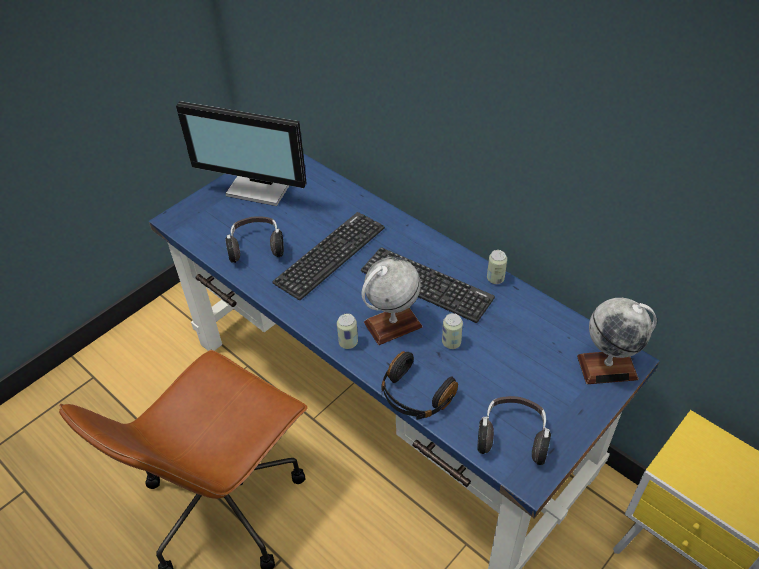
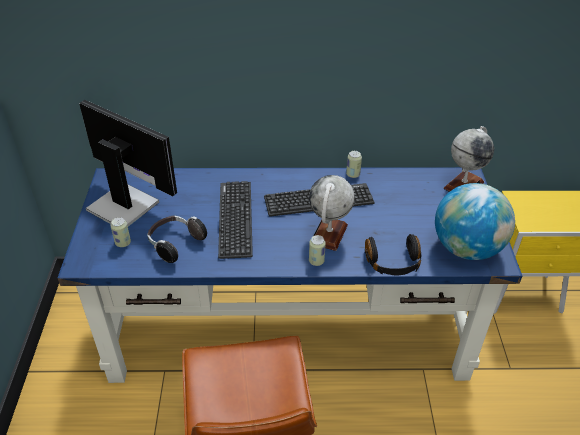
camera: 45 degrees left, 5 degrees down
(261, 186) = (124, 204): monitor -> monitor turned 120 degrees counterclockwise
(451, 342) = (374, 222): can -> can (123, 243)
(513, 437) = (466, 248): headphones -> globe

